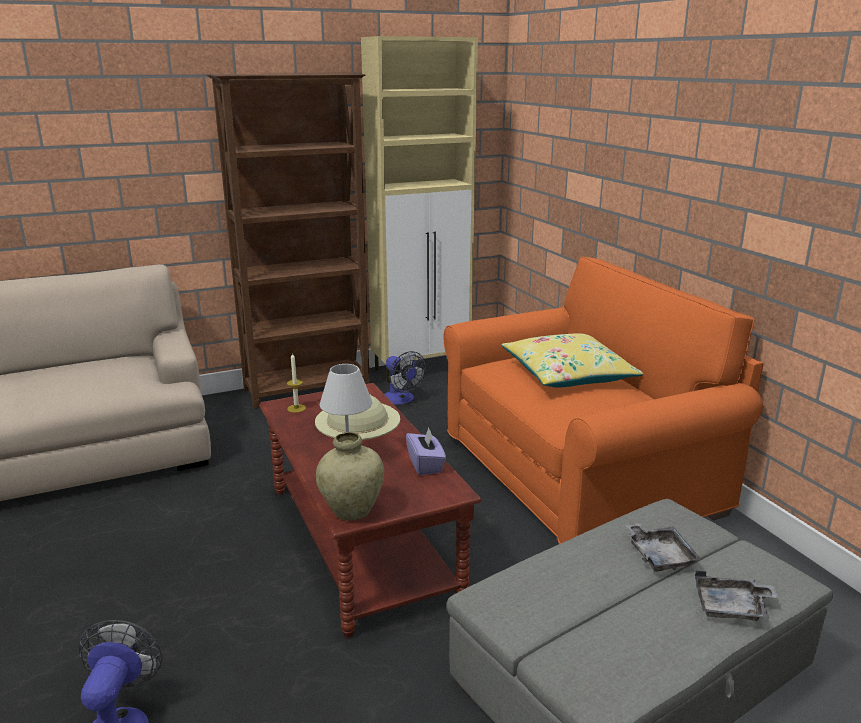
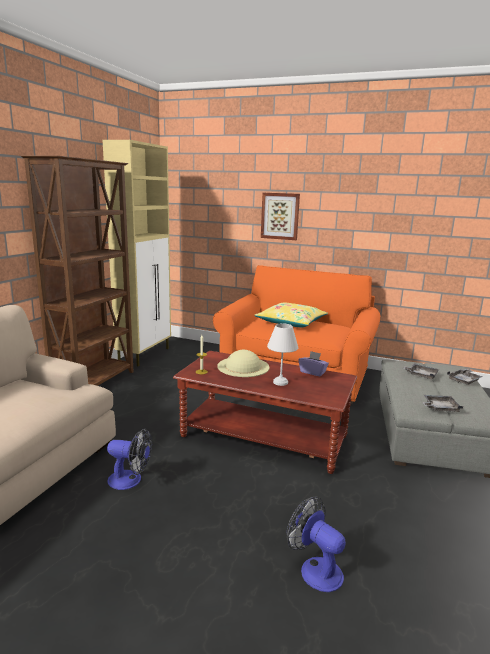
camera: 45 degrees left, 5 degrees down
(351, 511) = (329, 398): beige vase -> none
(401, 400) = (162, 372): fan -> fan (130, 480)
(546, 622) = (439, 408): none -> grey tray
(636, 166) = (280, 216): none -> picture

